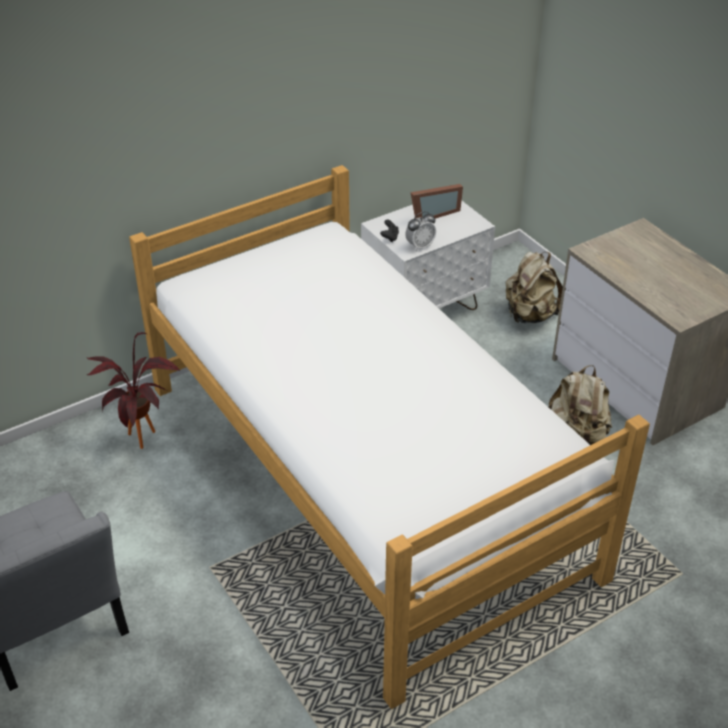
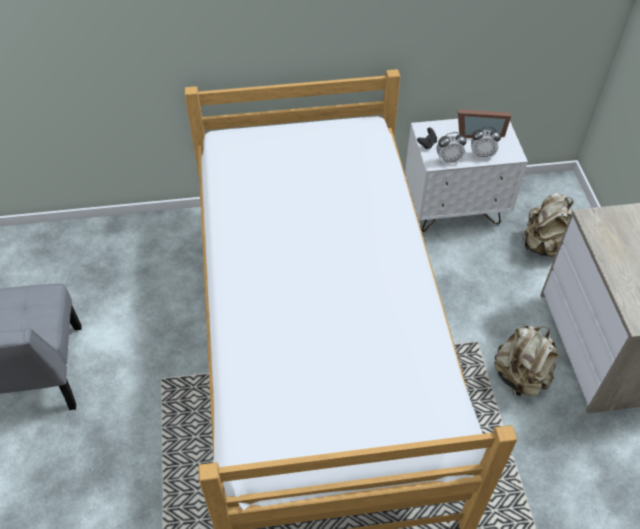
camera: 25 degrees right, 10 degrees up
(143, 443) = (172, 253): potted plant -> none
(449, 232) = (482, 155): none -> alarm clock

